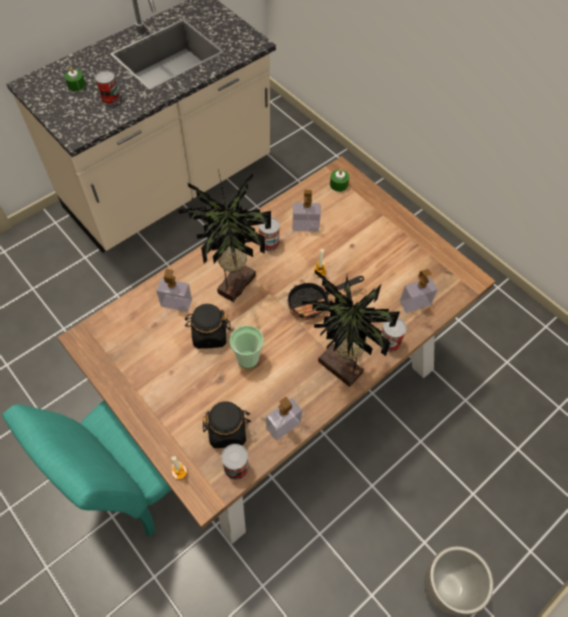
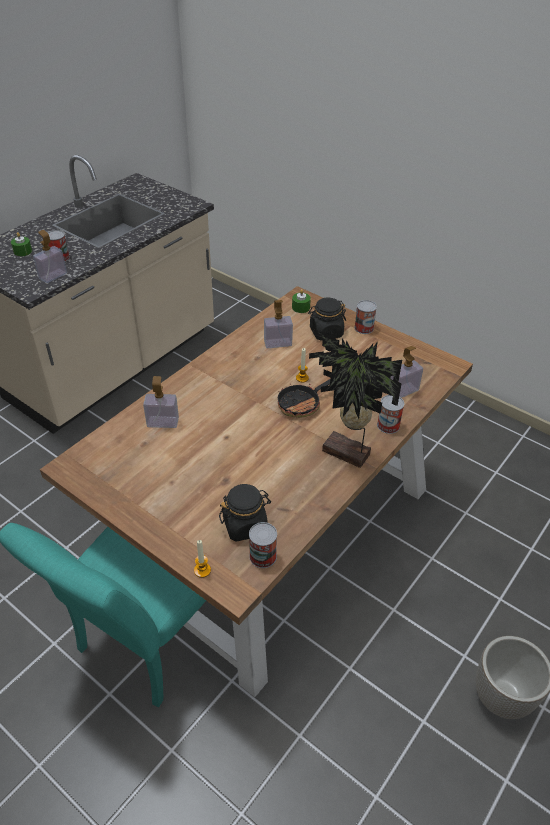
camera: 10 degrees left, 15 degrees down
(209, 335) = (204, 444): black jar -> black jar (326, 332)
(233, 284) = (218, 399): potted plant -> none
(247, 358) = (249, 459): cup -> none
(269, 243) = (245, 361): can -> can (364, 328)
(283, 425) = (302, 511): soap dispenser -> soap dispenser (53, 276)

